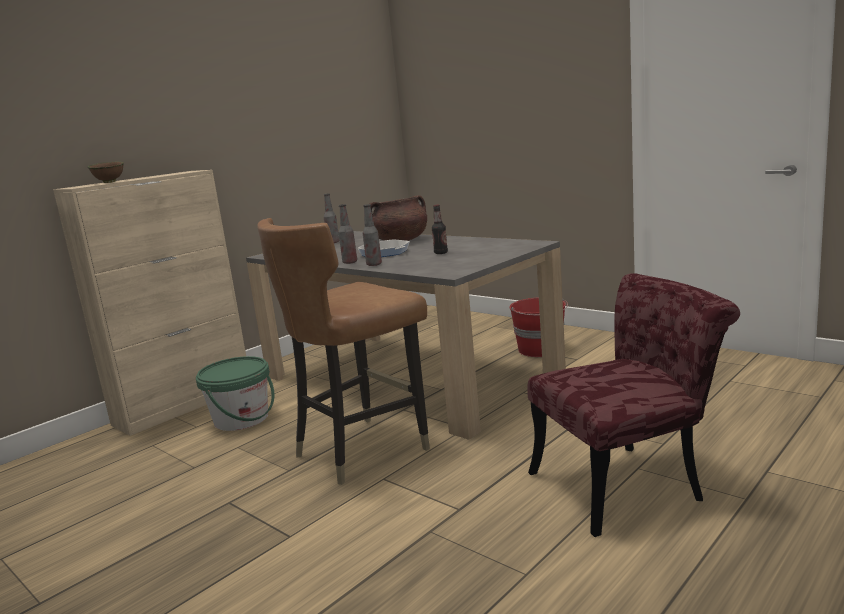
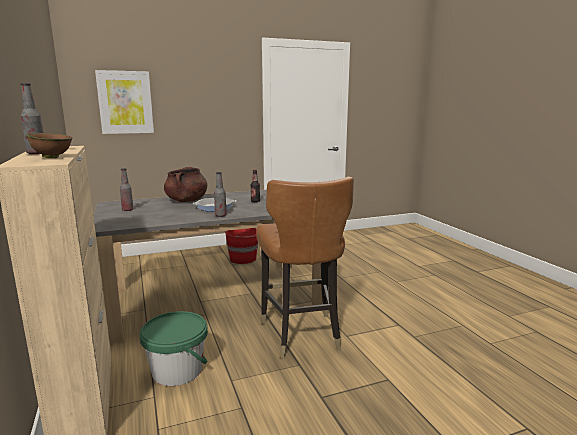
camera: 65 degrees left, 0 degrees up
(374, 264) = (246, 213): bottle -> bottle (36, 153)
(451, 105) = (125, 102): none -> picture
(629, 482) = (406, 286): red chair -> none

